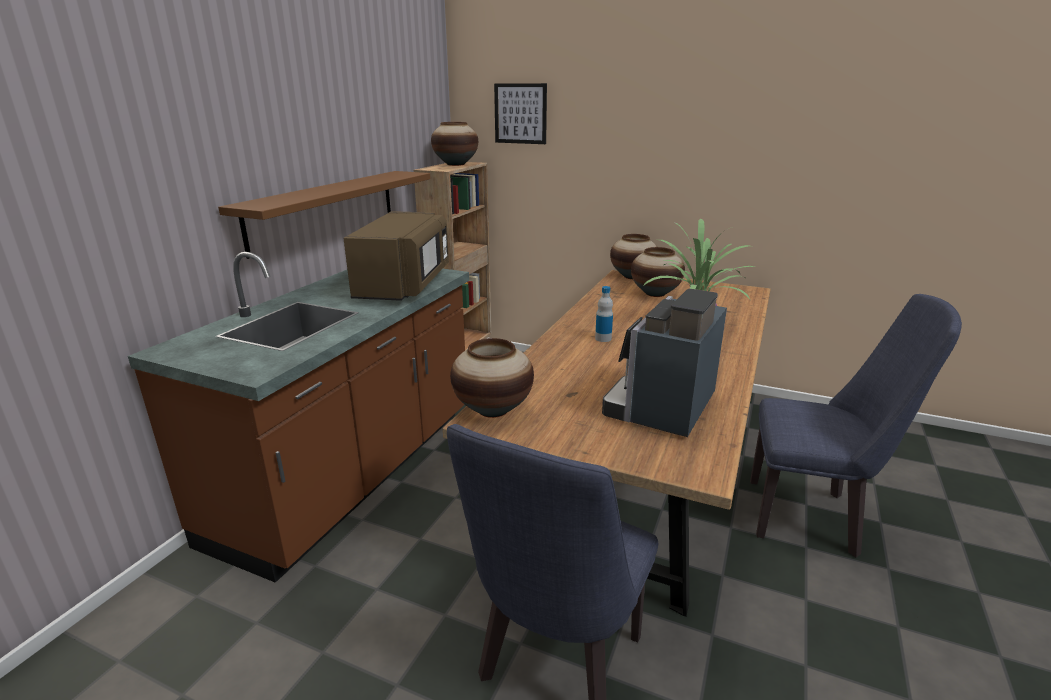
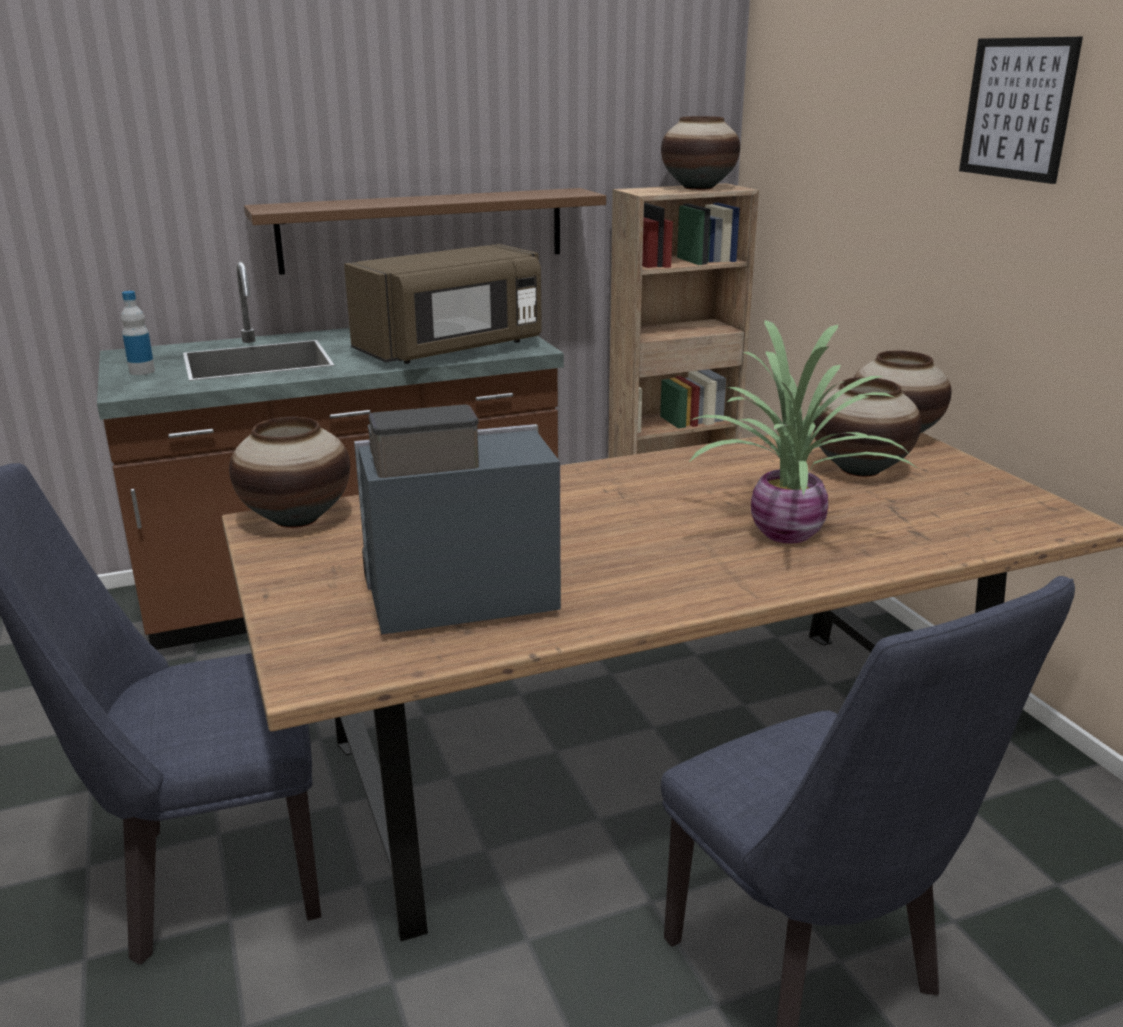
camera: 45 degrees right, 0 degrees up
(520, 113) = (816, 106): picture -> picture (1018, 109)
(603, 338) = (609, 497): bottle -> bottle (142, 371)

